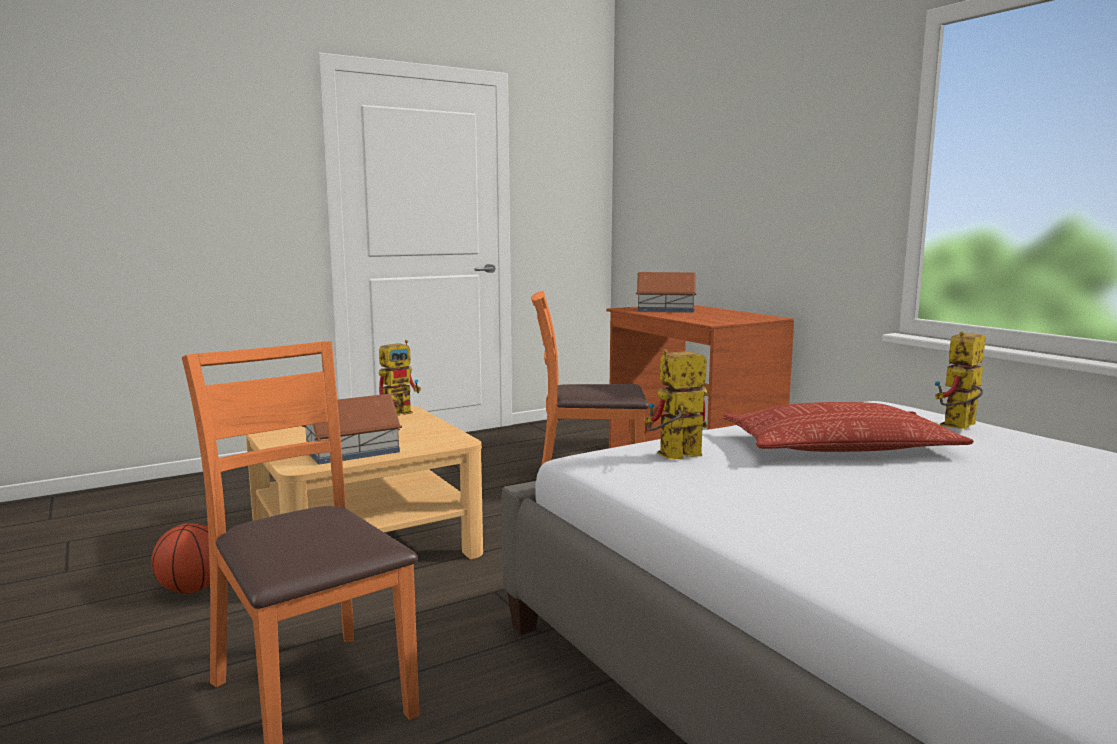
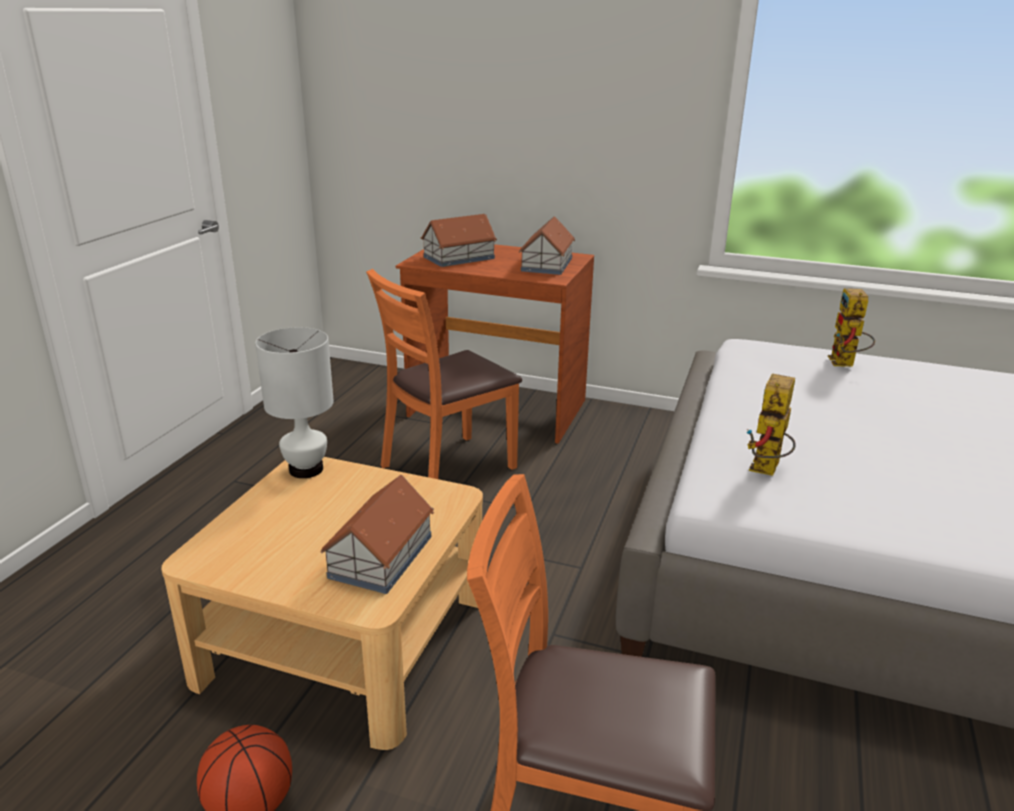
camera: 40 degrees left, 15 degrees up
(401, 411) = (305, 469): toy robot -> white table lamp
(730, 317) = (547, 264): none -> toy house
(839, 446) = (824, 413): pillow -> none

